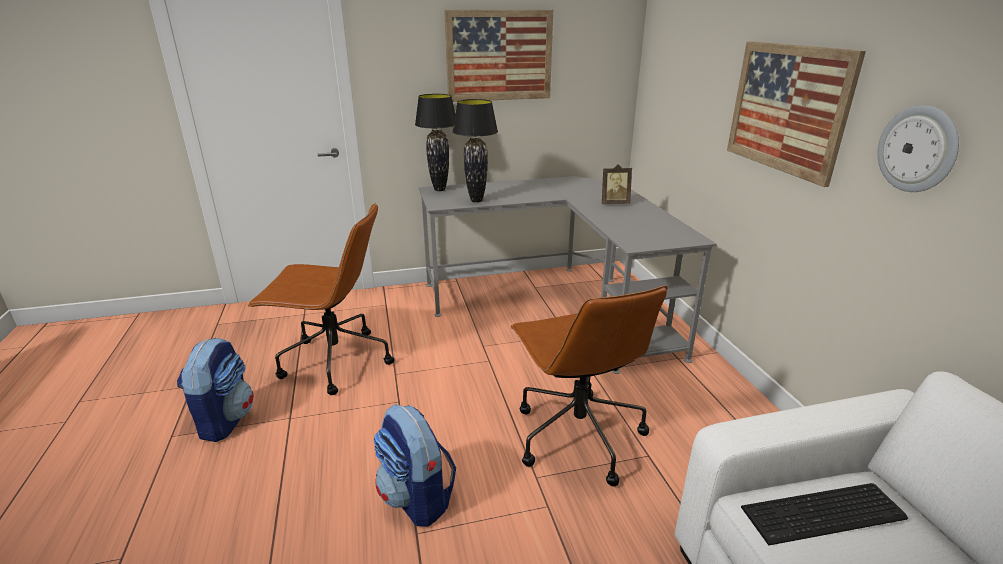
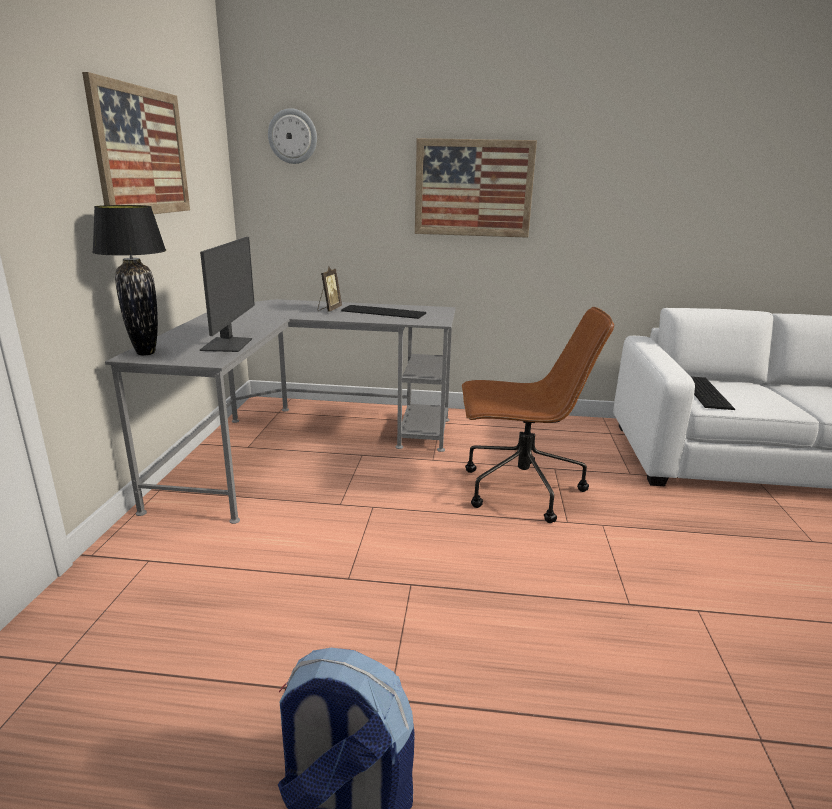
camera: 70 degrees left, 5 degrees down
(334, 361) = (268, 635): brown office chair -> none
(417, 498) = (582, 596): backpack -> none
(476, 200) = (228, 345): black table lamp -> monitor
(638, 220) = (383, 312): none -> keyboard
(918, 149) = (589, 197): wall clock -> wall clock (293, 136)

